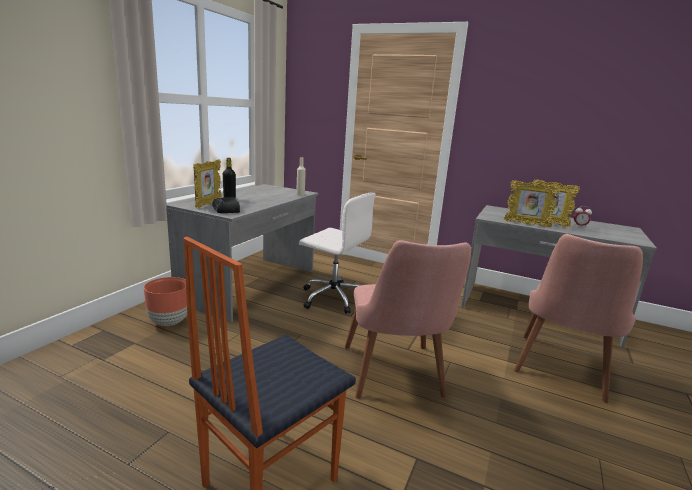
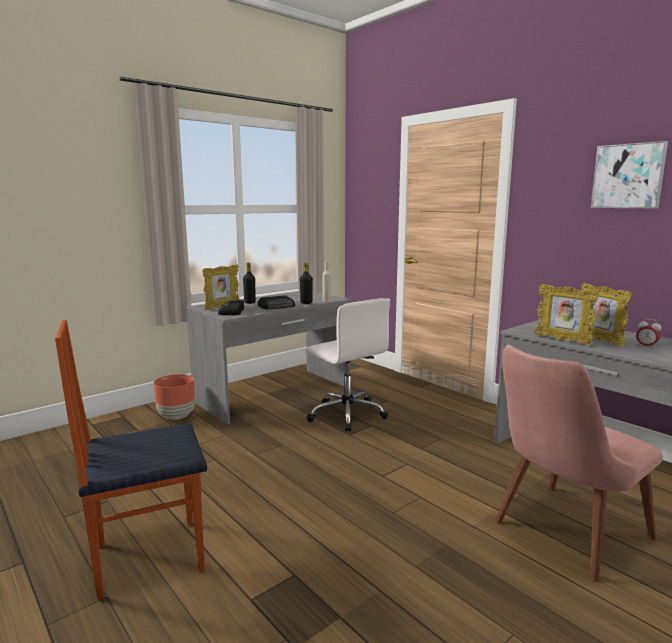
camera: 25 degrees right, 5 degrees down
(263, 202) = (277, 306): none -> radio
(285, 197) = (306, 303): none -> black bottle
(396, 379) = (341, 501): pink chair -> none
(558, 97) = (628, 176): none -> picture

